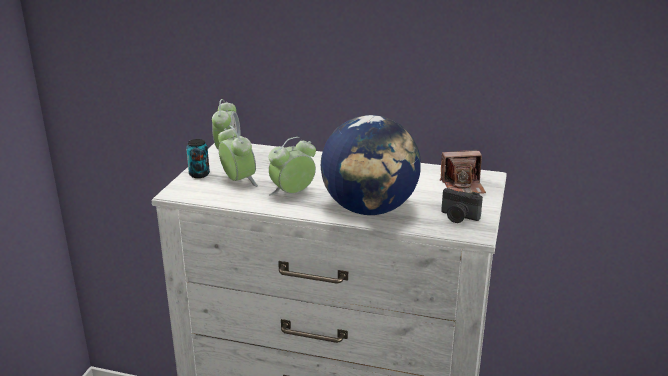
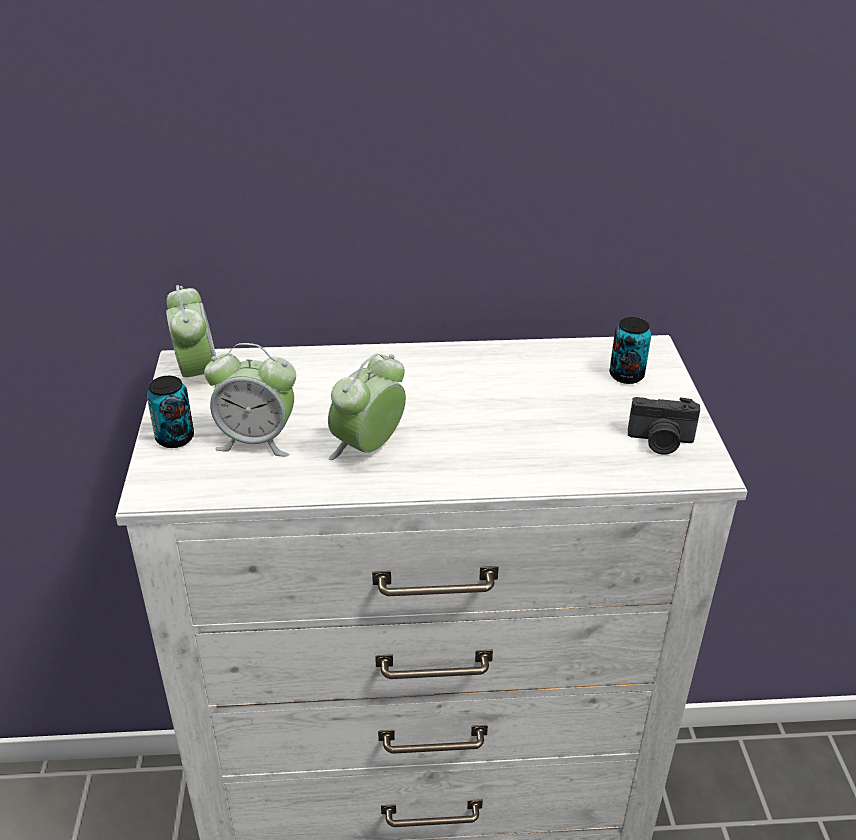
camera: 20 degrees left, 10 degrees up
(238, 181) = (257, 440): alarm clock -> alarm clock turned 150 degrees clockwise
(370, 209) = (516, 455): globe -> none
(463, 186) = (626, 375): camera -> can

